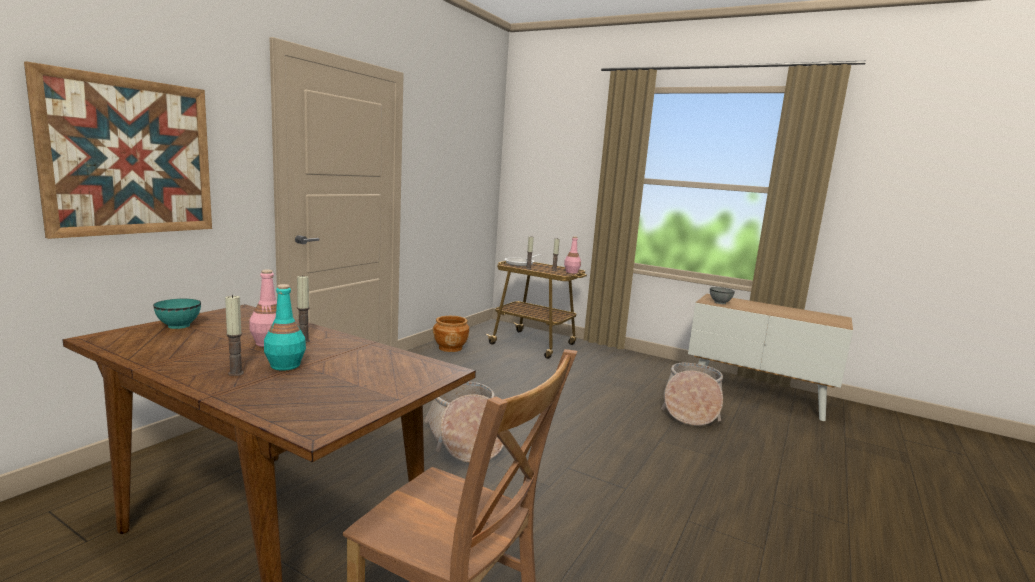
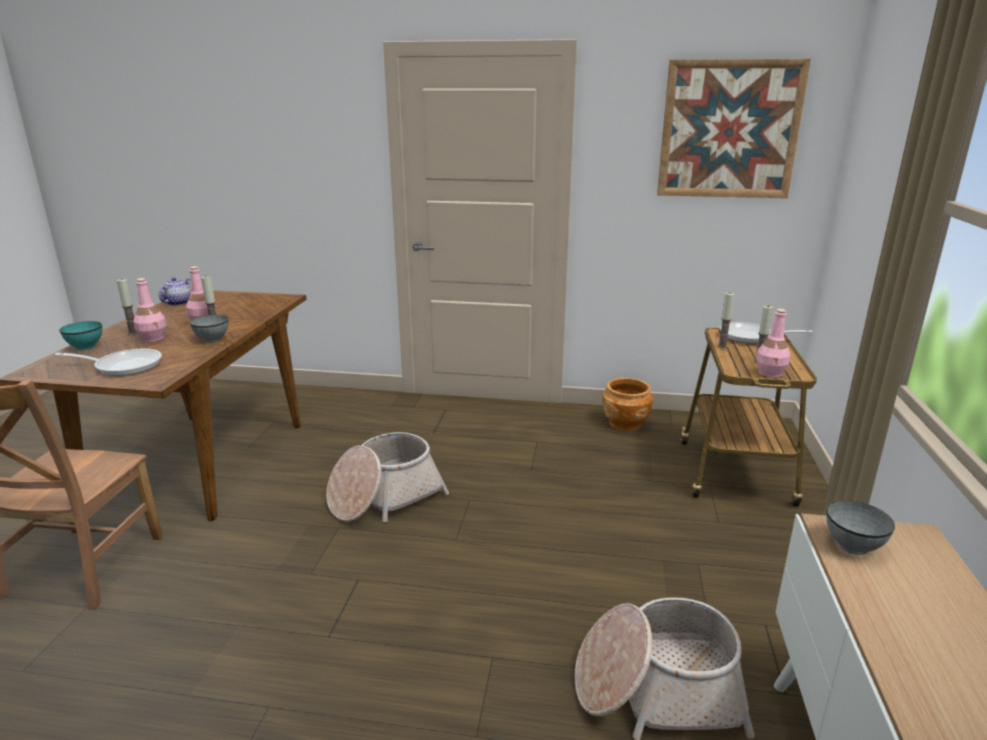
camera: 70 degrees right, 10 degrees up
(130, 157) = (270, 167): picture -> picture (729, 130)
(132, 347) = (178, 302): none -> teapot
(178, 326) = (230, 298): turquoise bowl -> turquoise bowl (85, 347)
(285, 365) = (153, 338): turquoise bottle -> pink bottle
(341, 344) = (213, 339): none -> grey bowl
(371, 381) = (123, 366): none -> frying pan

